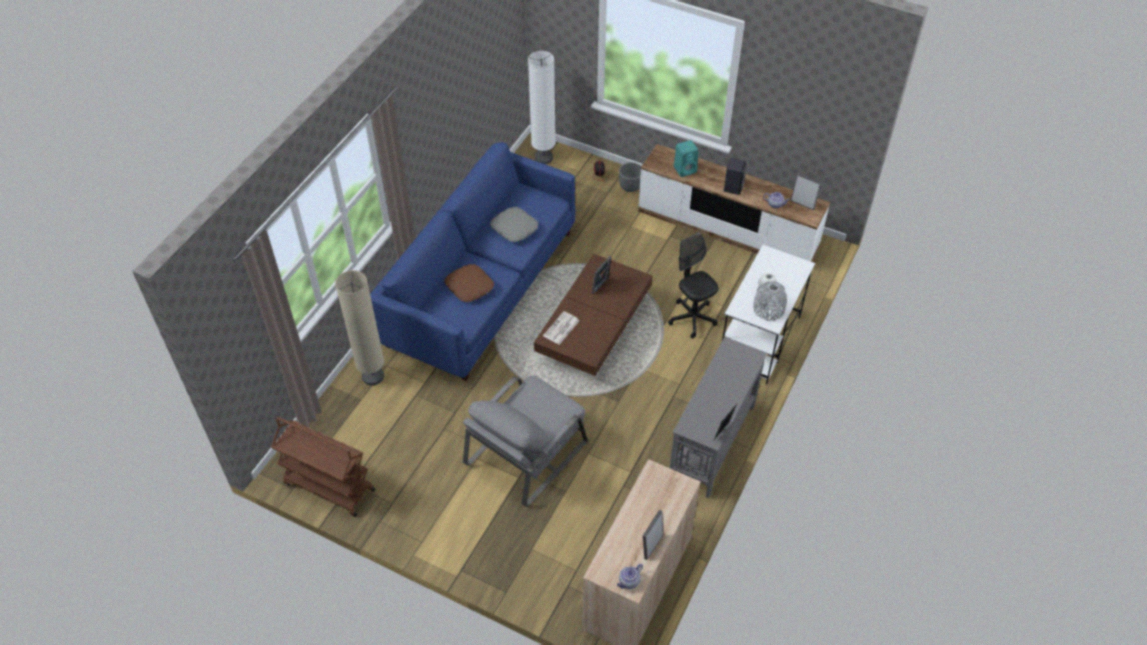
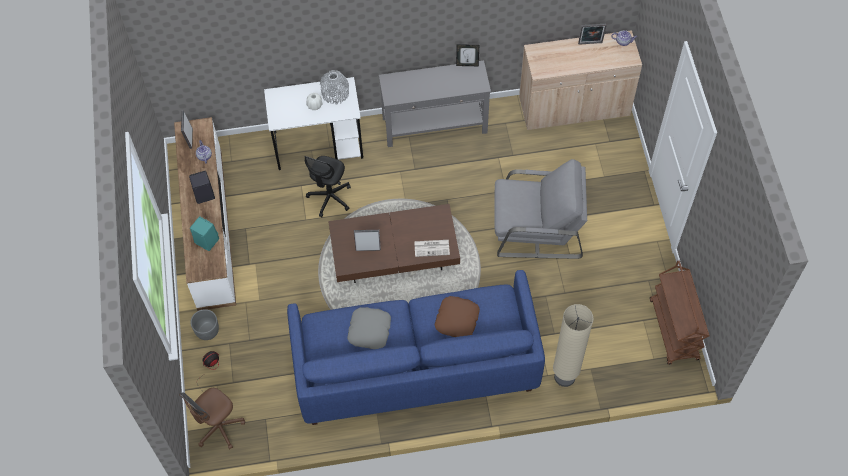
camera: 125 degrees left, 10 degrees up
(543, 158) = (219, 428): white floor lamp -> brown office chair

